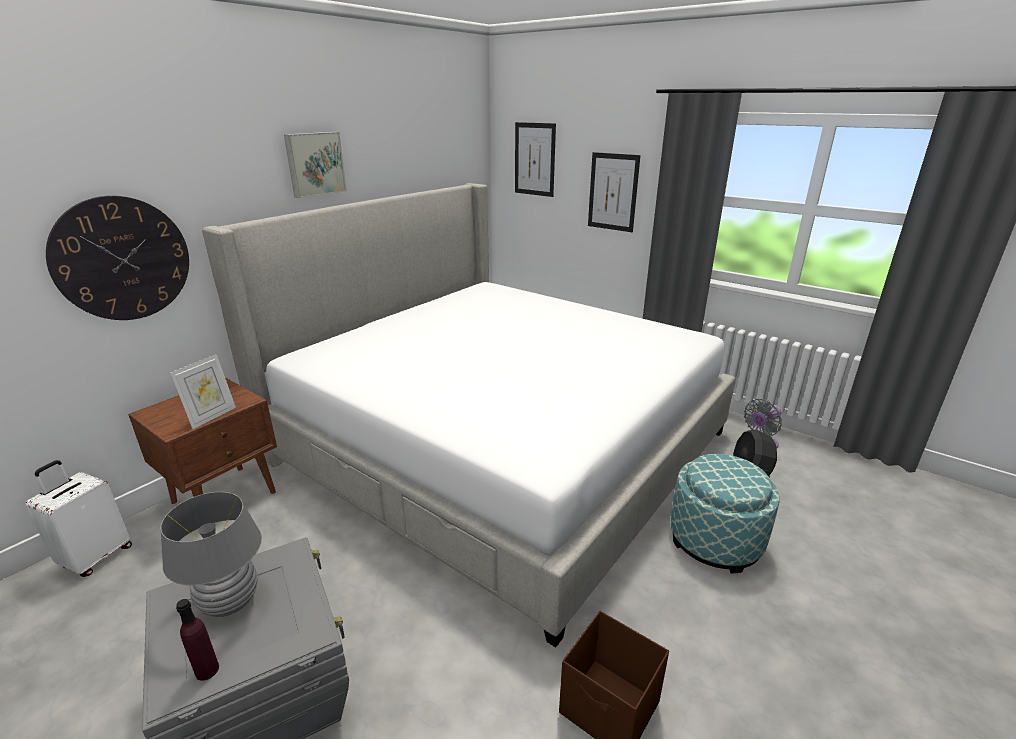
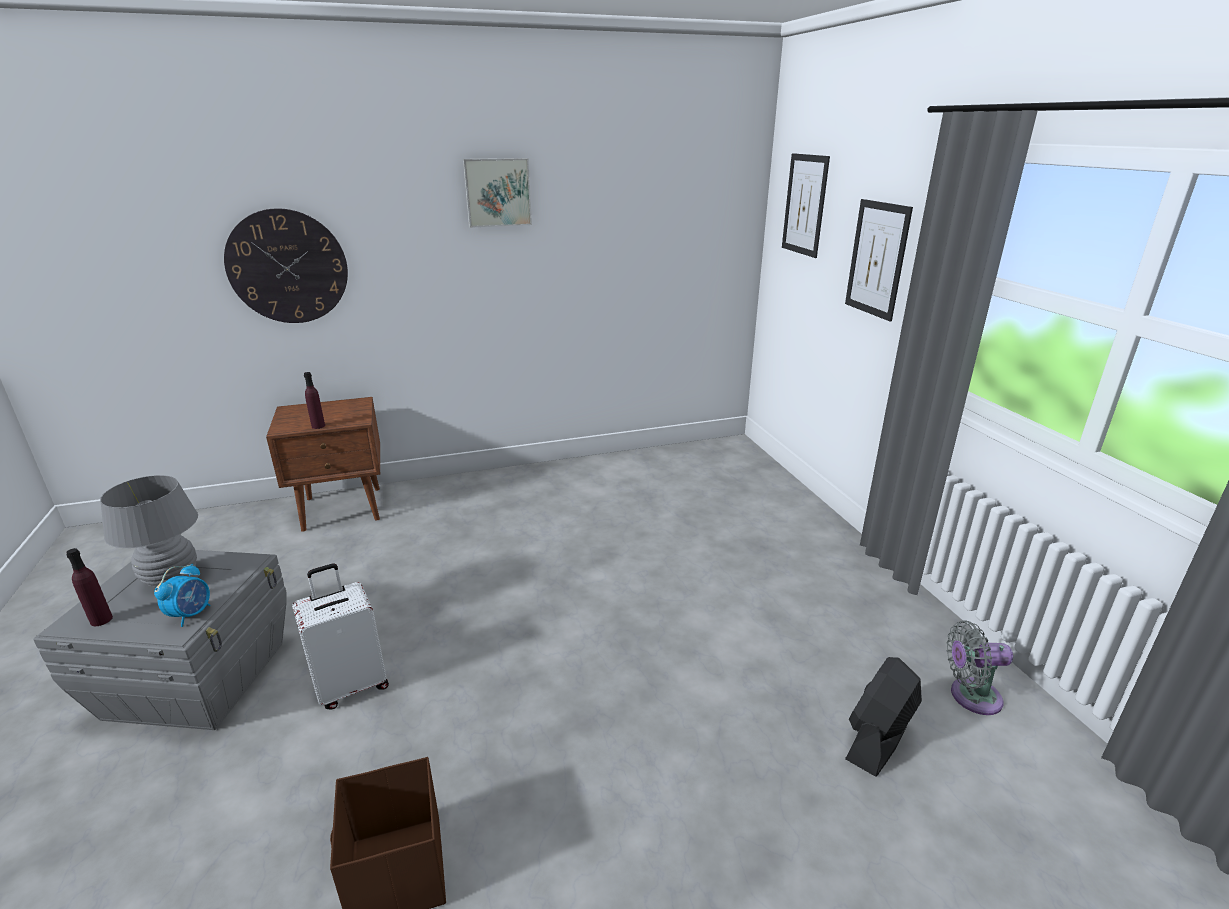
camera: 35 degrees right, 0 degrees up
(96, 557) = (227, 520): white suitcase -> white suitcase (351, 685)
(211, 416) = (318, 426): picture frame -> purple bottle
(302, 616) = (191, 614): none -> alarm clock
(499, 445) = (611, 554): bed -> none
(715, 540) = (733, 781): ottoman -> none

